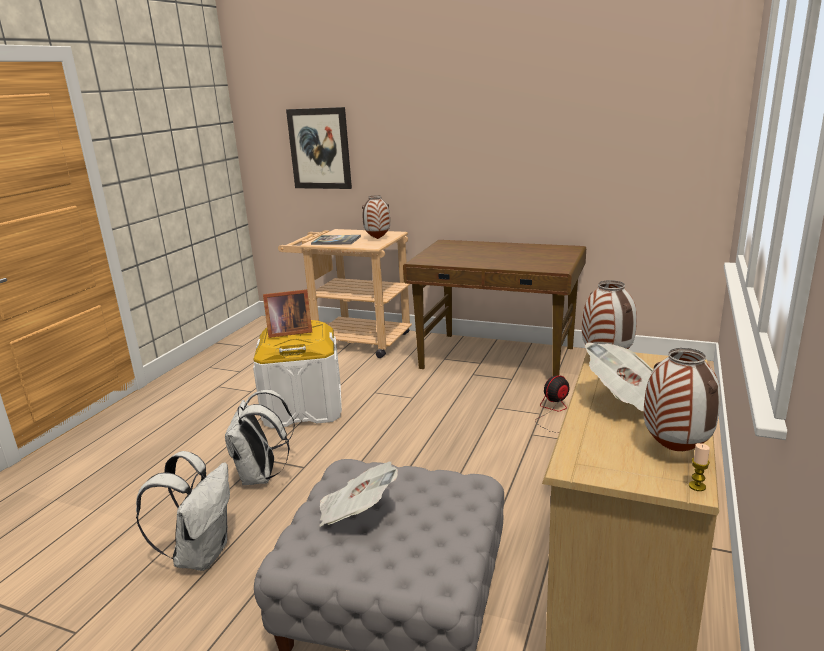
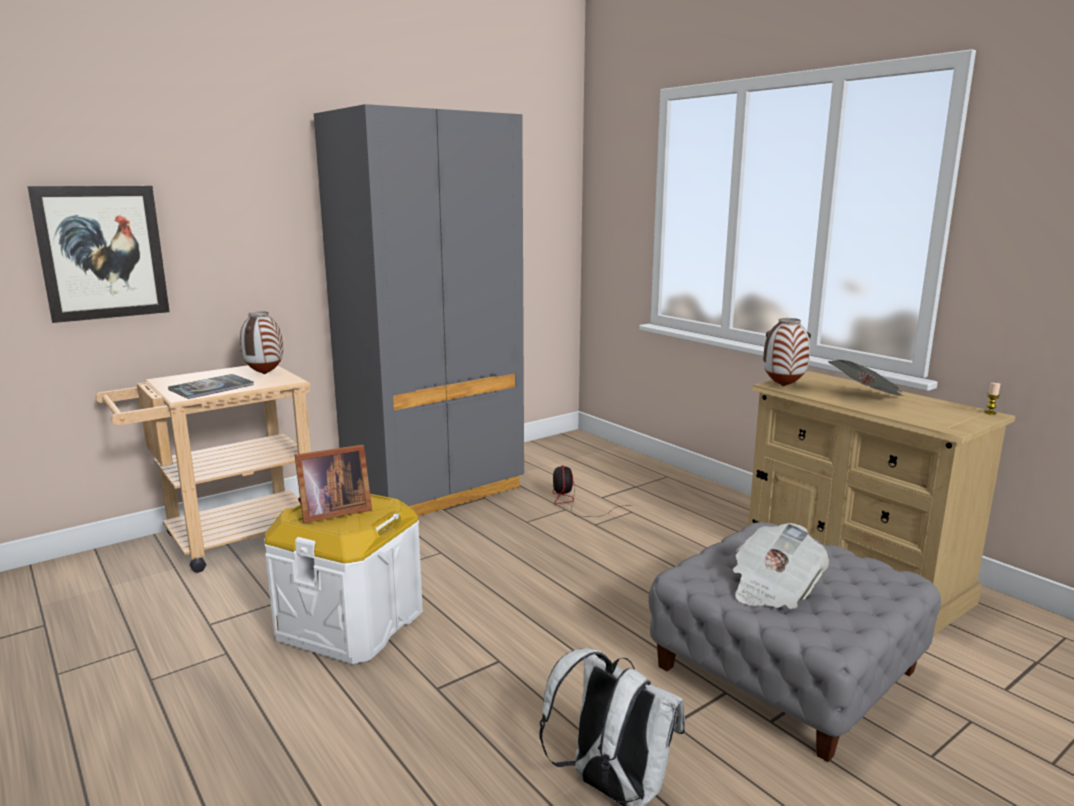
camera: 60 degrees left, 5 degrees down
(261, 476) = (482, 698): white backpack -> none
(288, 332) = (332, 512): picture frame -> picture frame turned 45 degrees clockwise
(498, 359) = (433, 489): brown desk -> grey wardrobe
(674, 450) = (941, 406): vase -> none

